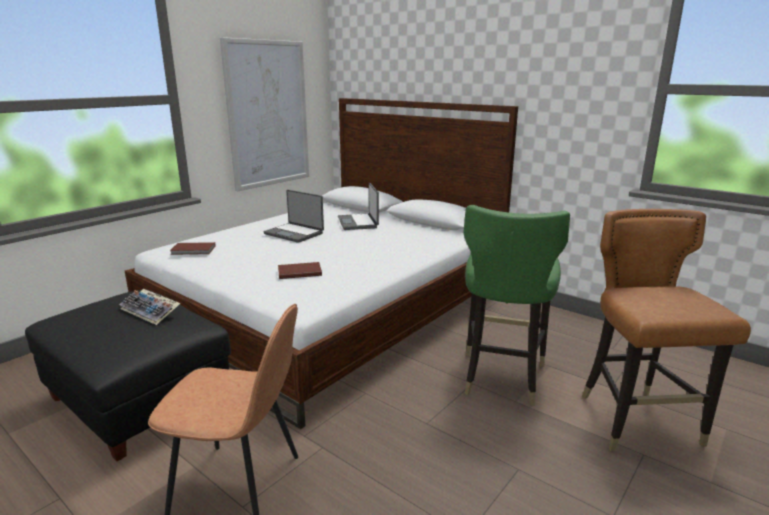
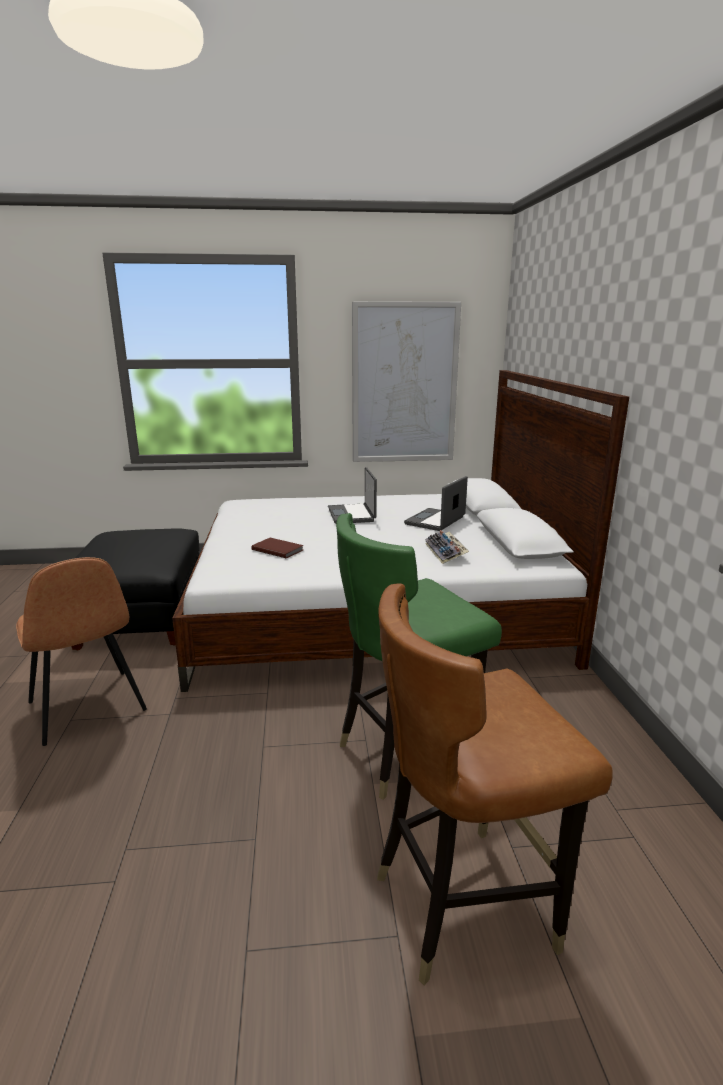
camera: 45 degrees right, 0 degrees up
(151, 311) = (153, 546): keyboard -> keyboard (446, 552)
(193, 250) = (251, 507): brown book -> none
(637, 422) = (464, 903): brown chair -> brown chair turned 150 degrees counterclockwise

